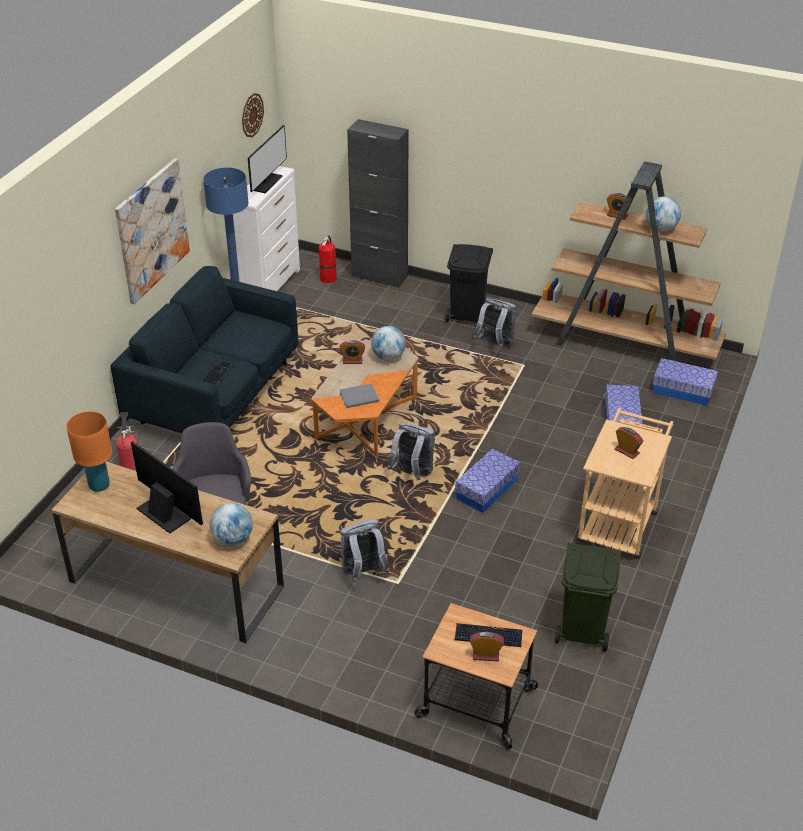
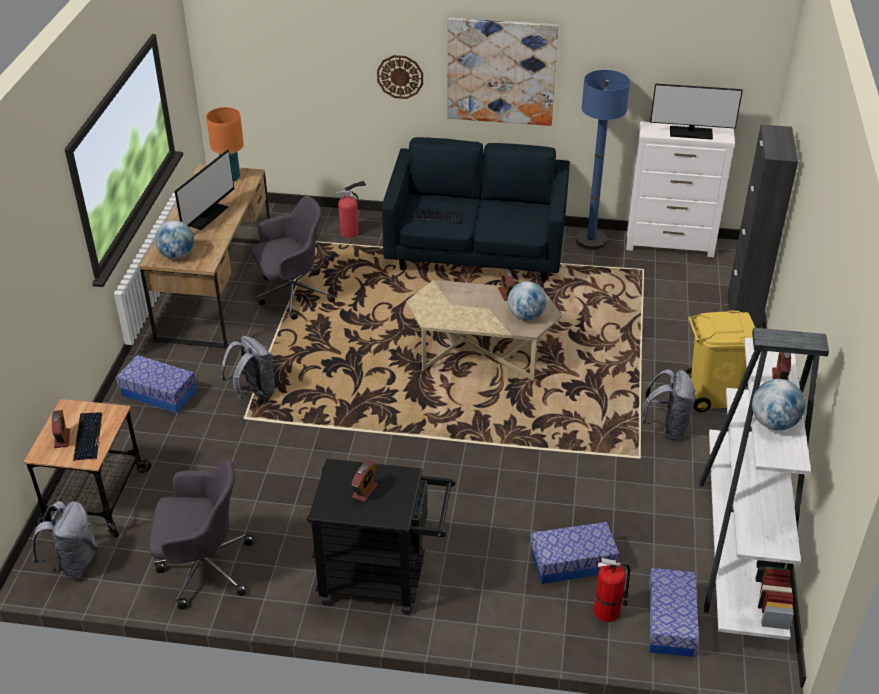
camera: 75 degrees right, 0 degrees up
(252, 115) = (721, 59): wall clock -> wall clock (400, 76)
(328, 278) = (712, 279): fire extinguisher -> fire extinguisher (608, 611)
(360, 397) = (448, 310): grey book -> none
(366, 418) = (482, 352): orange coffee table -> beige coffee table
(413, 473) = (408, 400): grey backpack -> grey backpack (73, 563)
(468, 314) = (713, 395): black trash can -> yellow trash can
(487, 489) = (401, 460): storage box -> storage box (158, 393)
(584, 630) = (203, 567): green trash can -> grey office chair
(619, 521) = (383, 580): beige cart -> black cart
(625, 344) = (740, 550): brown bookcase -> white bookcase

